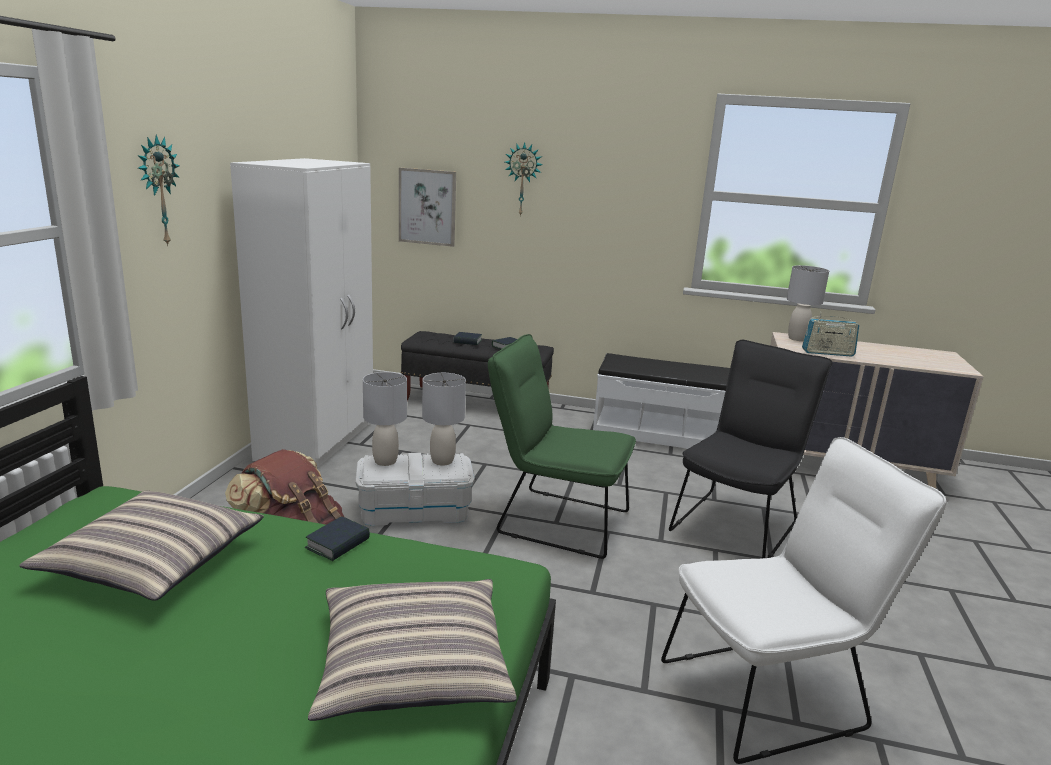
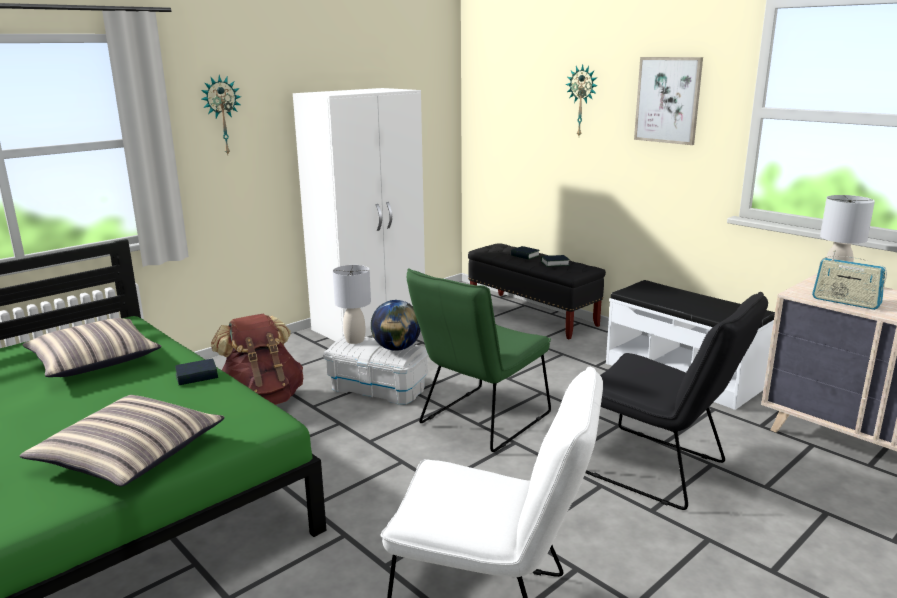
camera: 35 degrees right, 0 degrees up
(427, 207) = (508, 128): picture -> picture (668, 100)
(442, 461) = (396, 348): grey table lamp -> globe
(554, 520) = (479, 422): green chair -> green chair turned 105 degrees counterclockwise
(738, 523) = (659, 470): black chair -> black chair turned 60 degrees clockwise

